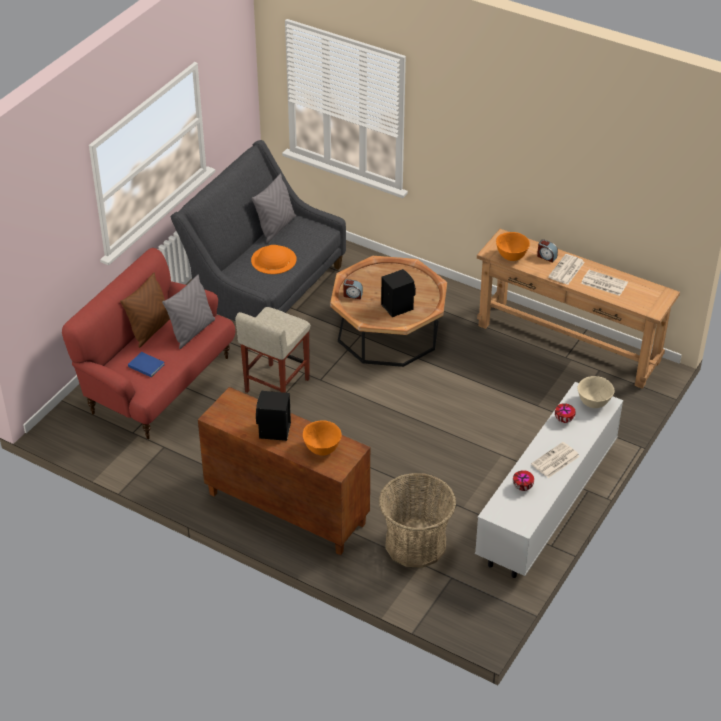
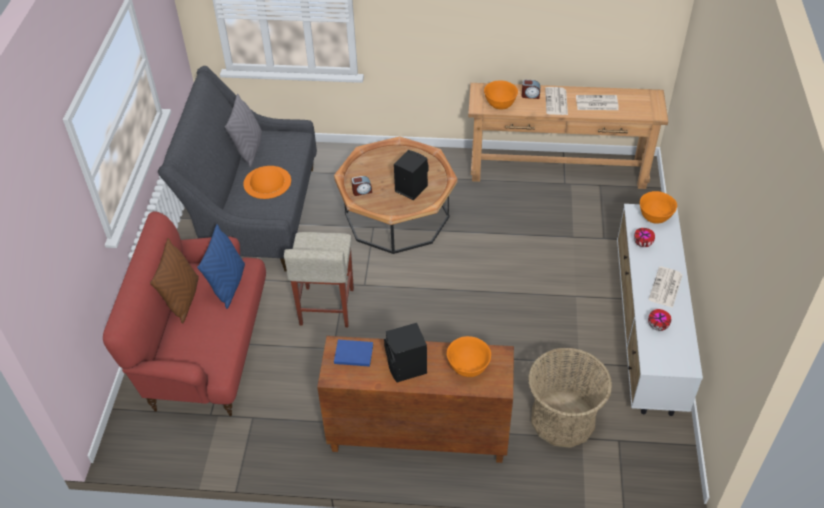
camera: 25 degrees left, 5 degrees up
(146, 365) = (201, 340): blue book -> blue book (352, 353)
(192, 331) = (228, 285): grey pillow -> blue pillow
(594, 402) = (655, 217): beige bowl -> orange bowl

